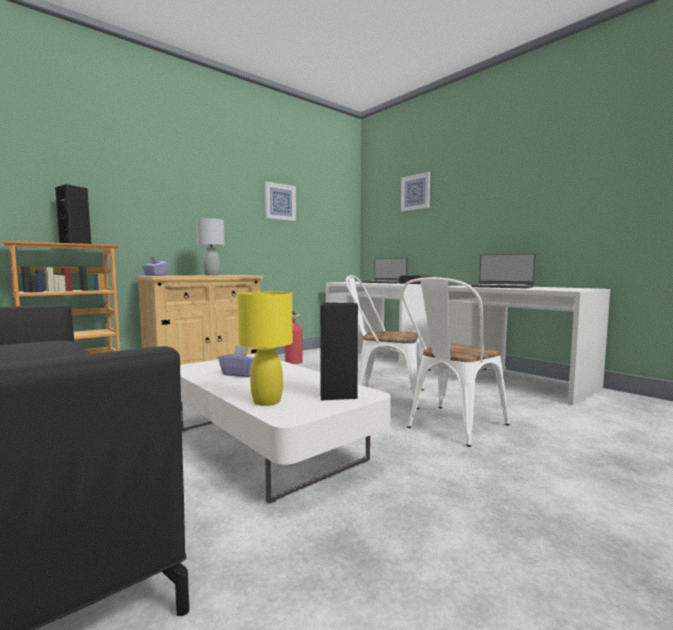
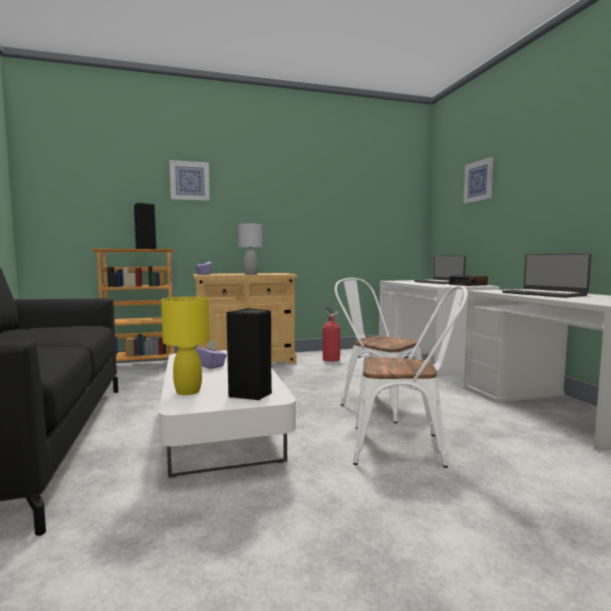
camera: 25 degrees right, 0 degrees up
(280, 202) = (331, 201): picture -> picture (189, 181)
(451, 427) = (406, 447): white chair -> white chair turned 150 degrees counterclockwise

